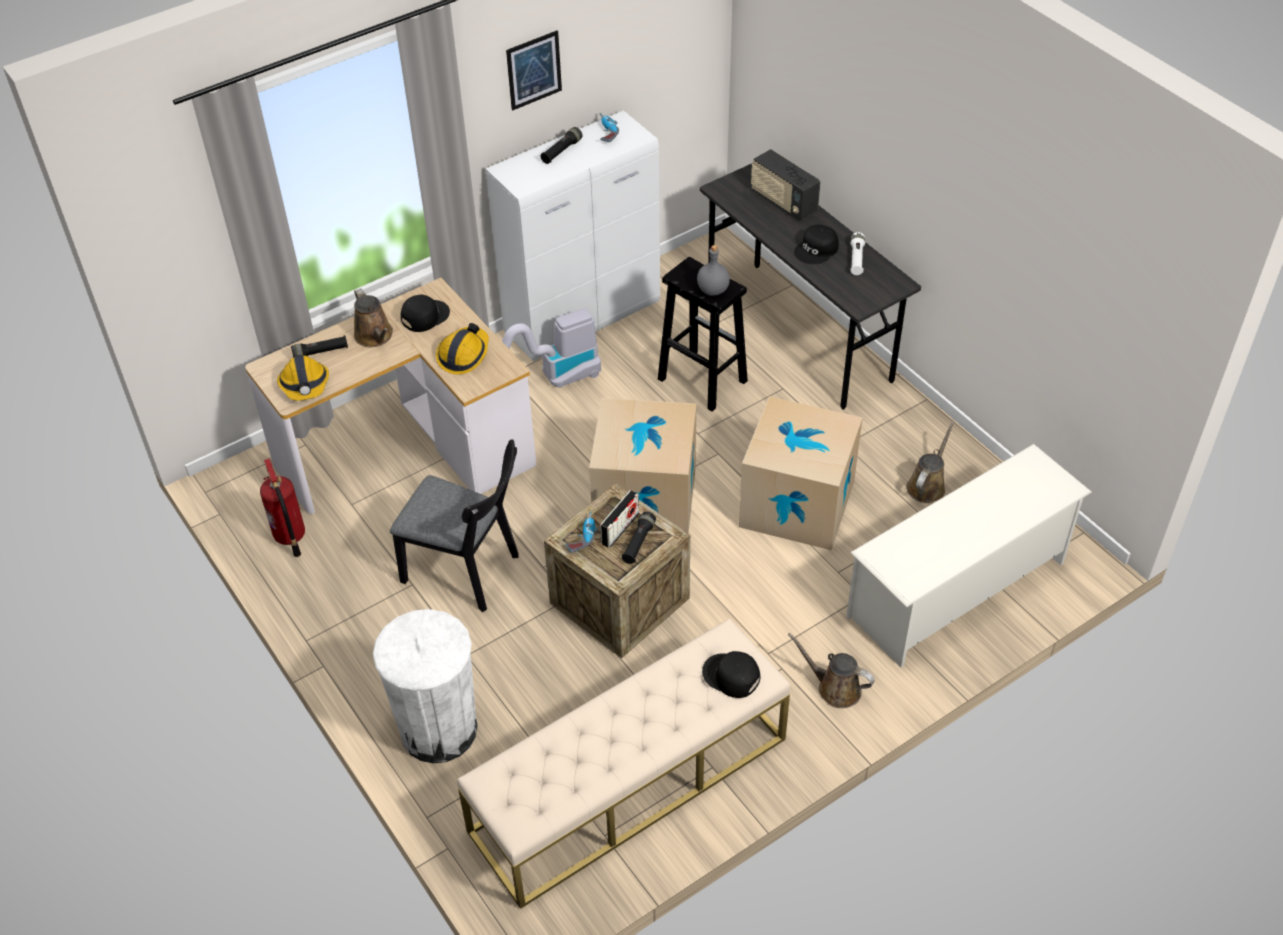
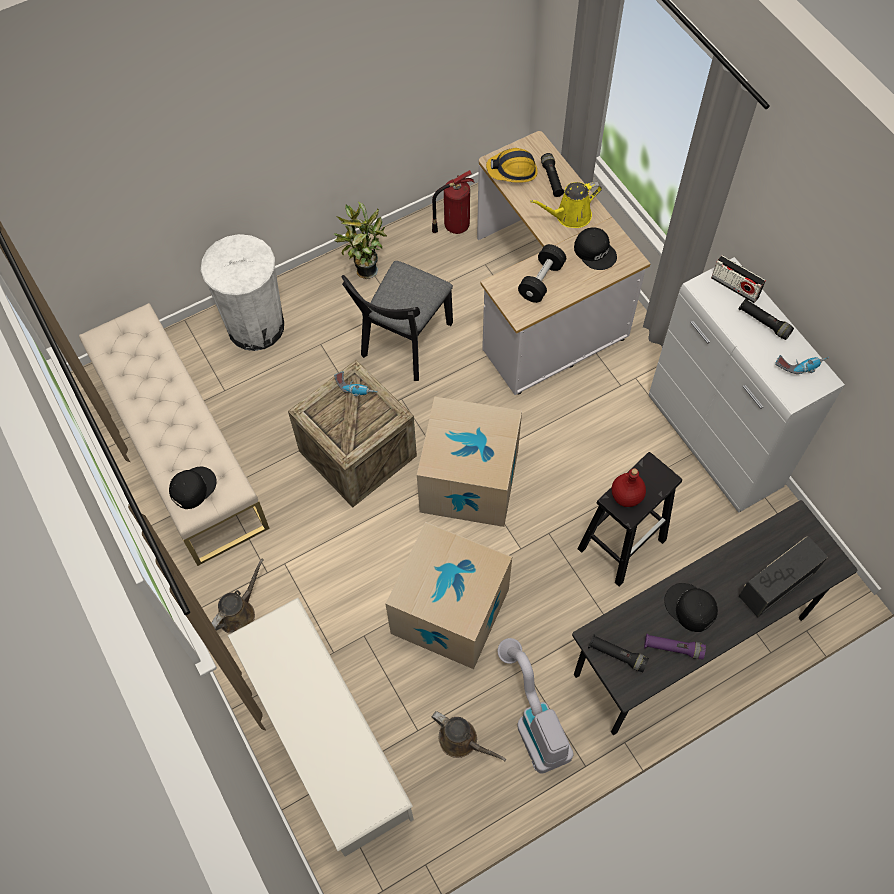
camera: 95 degrees right, 15 degrees up
(353, 622) = (364, 270): none -> potted plant
(375, 336) = (570, 216): brown watering can -> yellow watering can
(463, 355) = (541, 281): hard hat -> black dumbbell
(534, 70) = (805, 250): picture -> none
(552, 379) = (627, 413): vacuum cleaner -> vacuum cleaner (533, 720)
(620, 528) = (360, 416): radio -> radio (734, 287)
(638, 543) = (342, 429): black flashlight -> black flashlight (617, 655)
(713, 290) = (626, 497): grey bottle -> red bottle
(856, 259) = (673, 648): white flashlight -> purple flashlight

